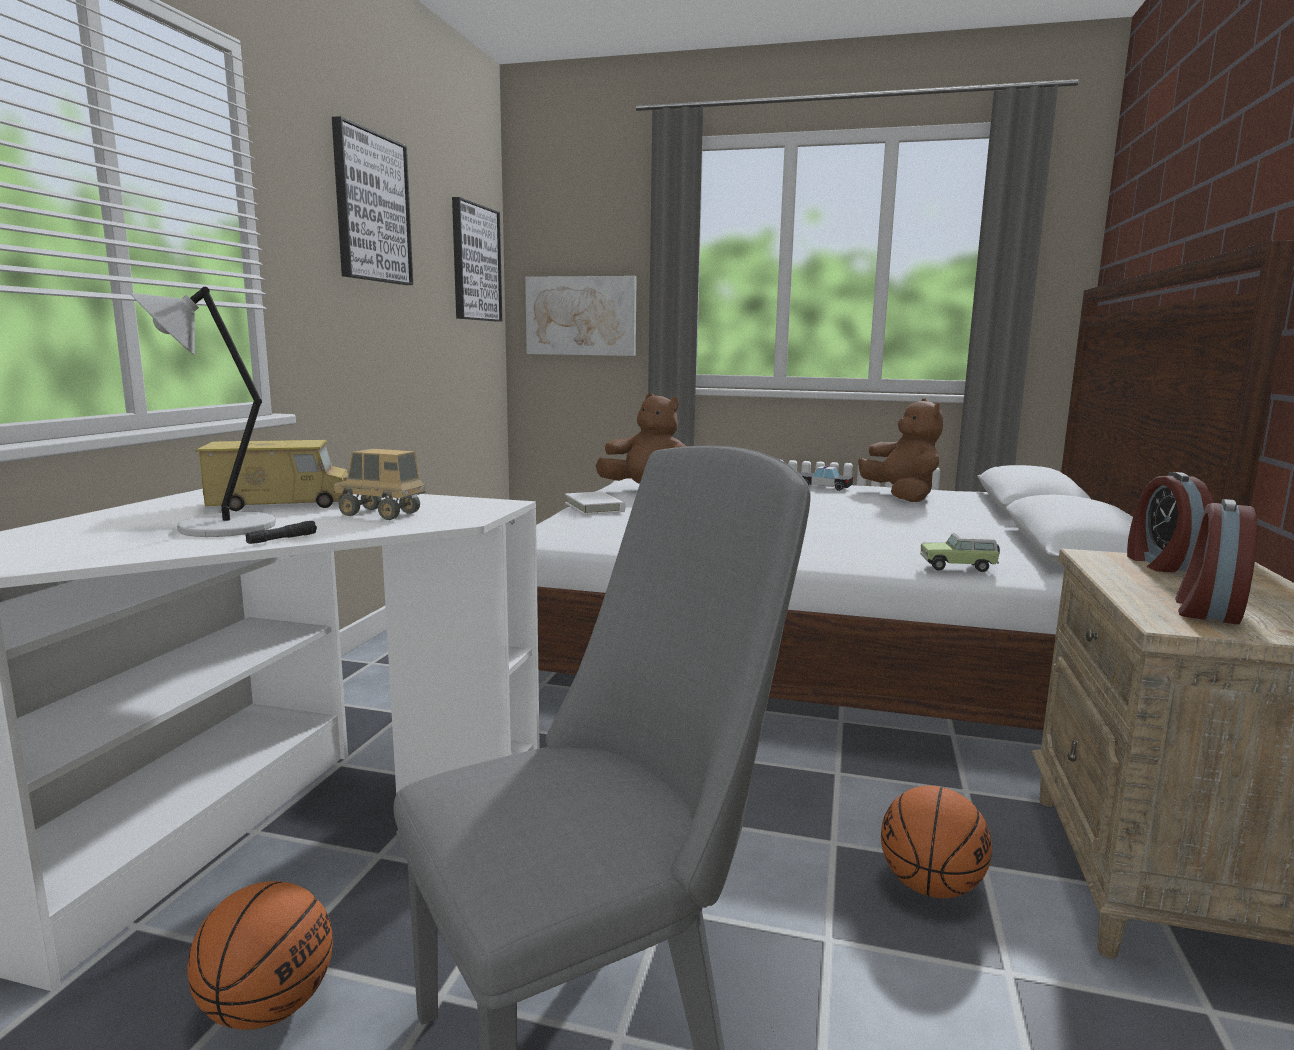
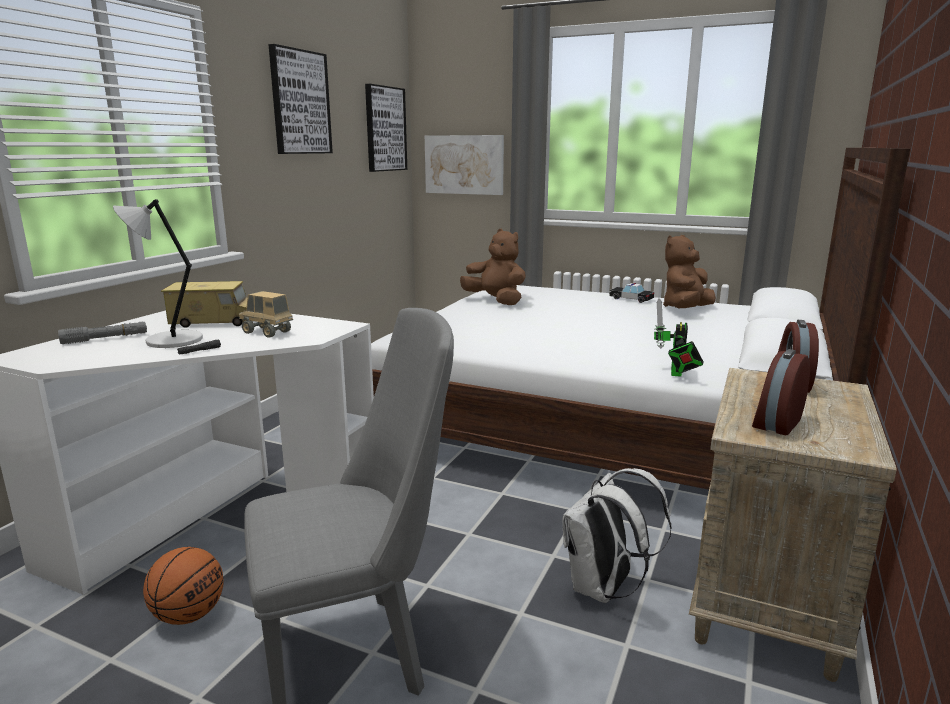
camera: 10 degrees right, 5 degrees up
(99, 528) = (105, 339): none -> grey flashlight
(594, 507) = (449, 314): white book -> none
(901, 497) = (686, 309): brown plush toy -> brown plush toy turned 135 degrees counterclockwise
(930, 886) = (604, 589): basketball -> white backpack
(960, 567) = (676, 374): toy car -> toy robot

